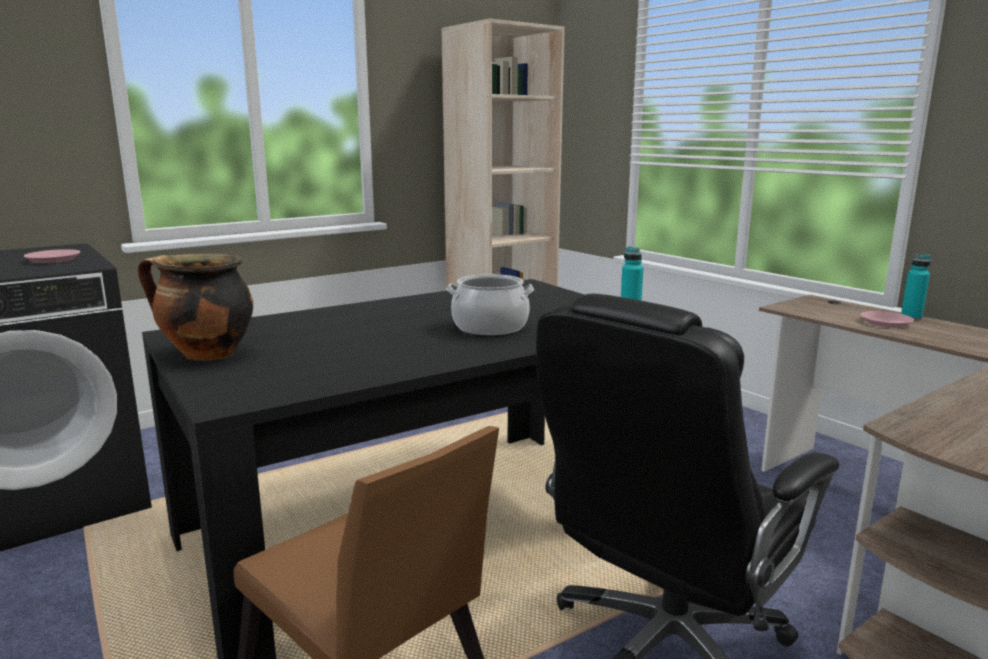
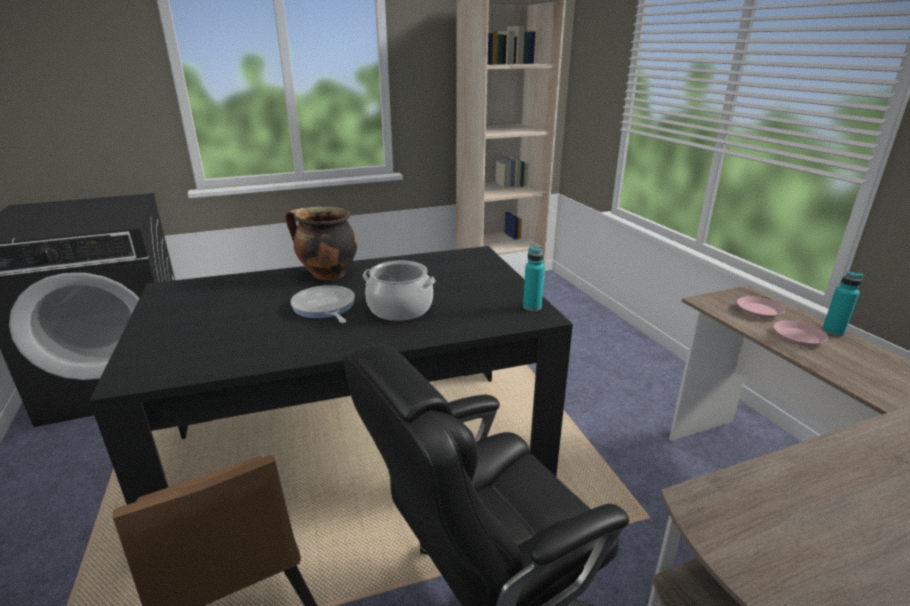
camera: 15 degrees right, 10 degrees up
(53, 260) = (109, 214): pink plate -> pink plate (759, 310)
(206, 355) = (164, 317): cooking pot -> cooking pot (327, 275)
(401, 333) = (324, 308): none -> frying pan

